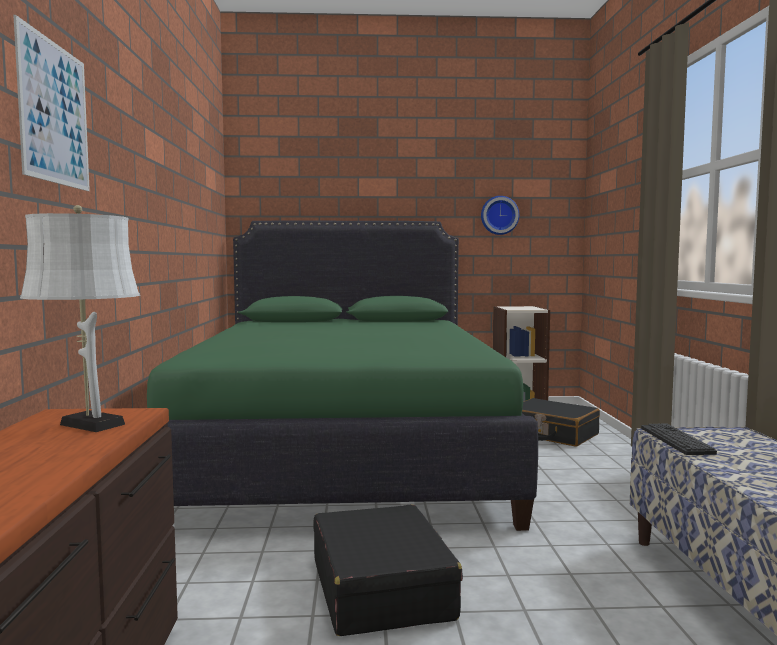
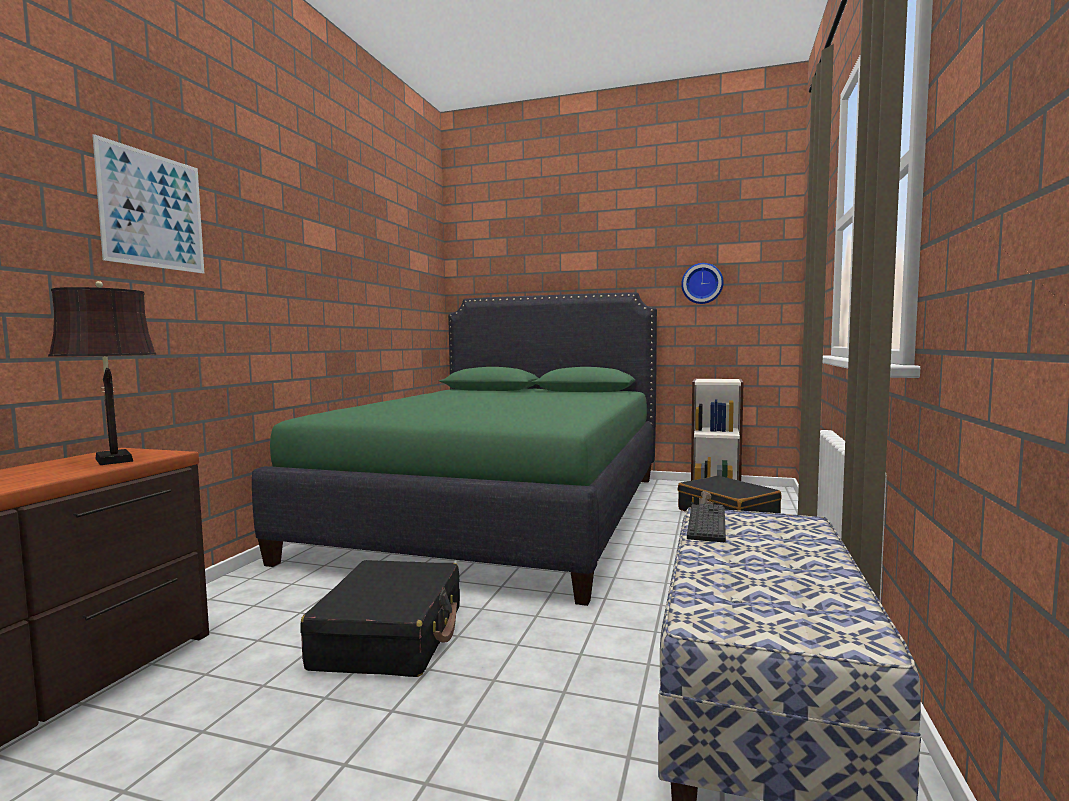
camera: 20 degrees right, 0 degrees up
(88, 423) = (113, 459): white table lamp -> brown table lamp

